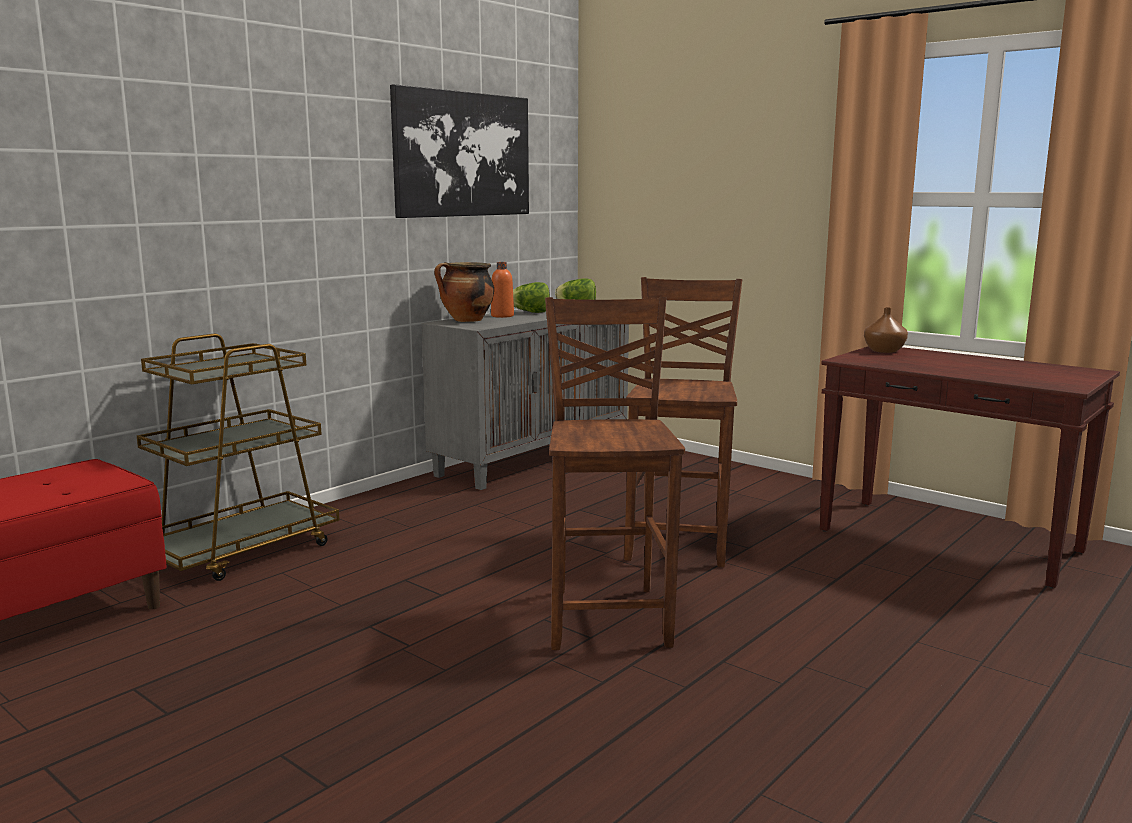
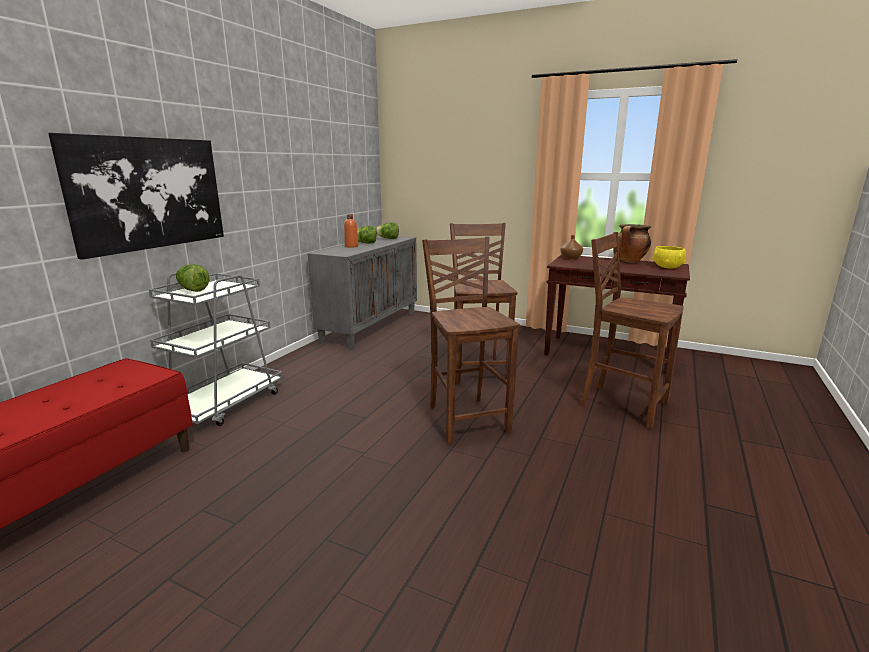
camera: 15 degrees left, 5 degrees up
(206, 364) = (192, 290): none -> lettuce
(242, 551) = (225, 404): brown cart -> grey cart
(462, 154) = (322, 149): picture -> picture (148, 193)
(466, 321) = (333, 250): cooking pot -> cooking pot (629, 261)
(917, 628) = (621, 404): none -> brown chair
(1064, 374) = (667, 267): none -> yellow bowl

